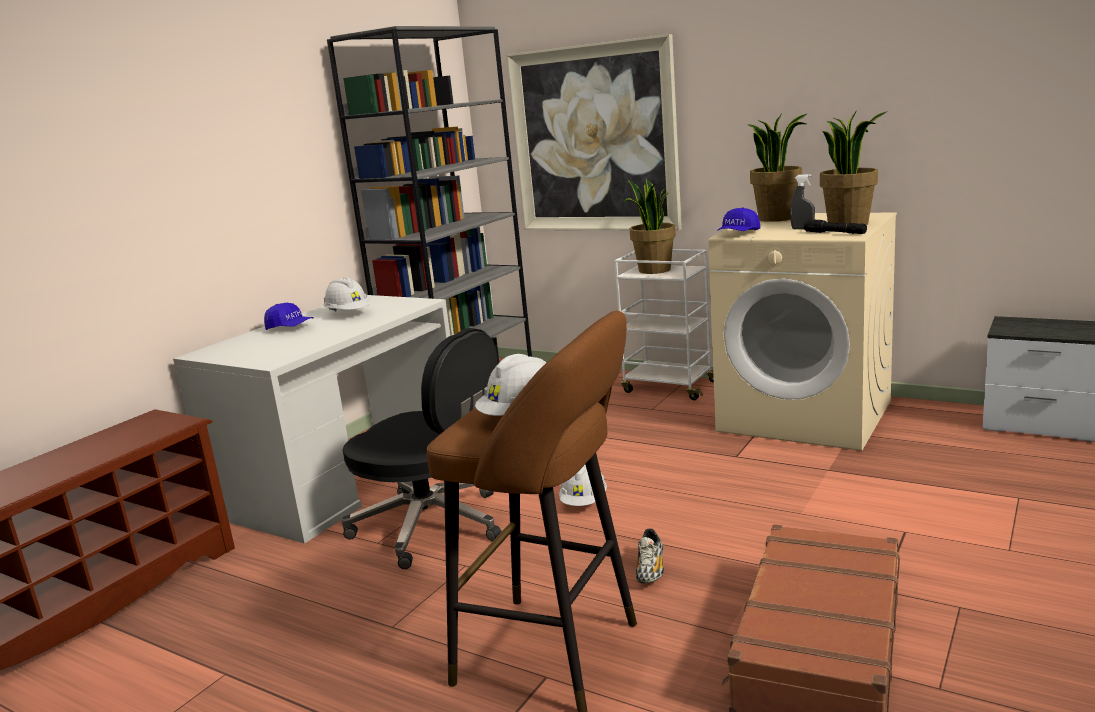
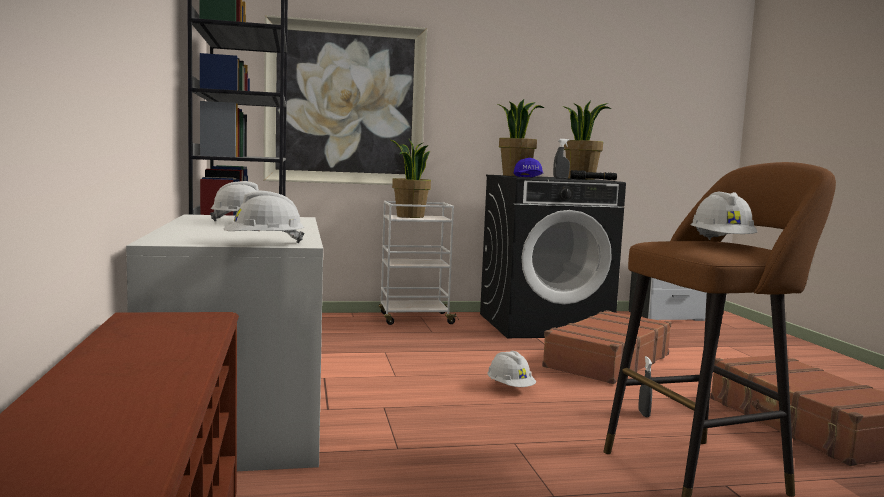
camera: 45 degrees left, 10 degrees down
(250, 361) = (264, 244): none -> white hard hat
(290, 328) = (207, 228): blue cap -> none
(432, 526) = (423, 426): black office chair -> none
(650, 570) = (644, 414): shoe -> grey spray bottle
(766, 488) = (606, 361): none -> brown suitcase
(806, 416) = (544, 325): beige washing machine -> black washing machine

